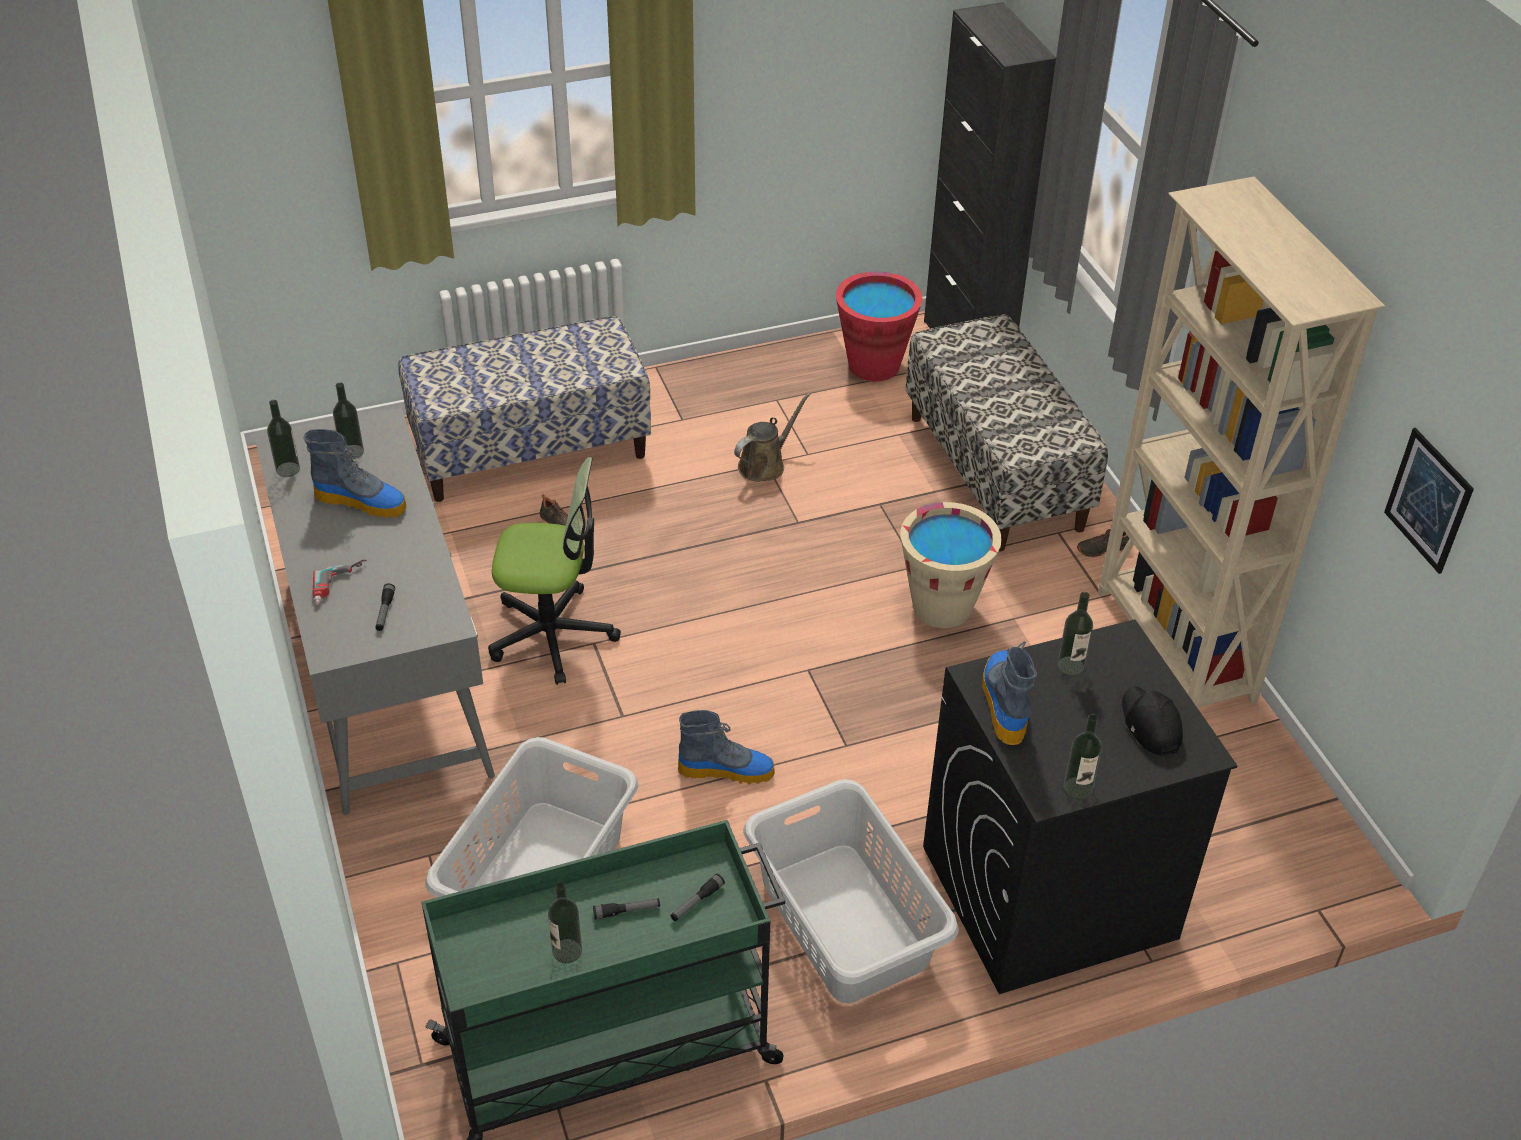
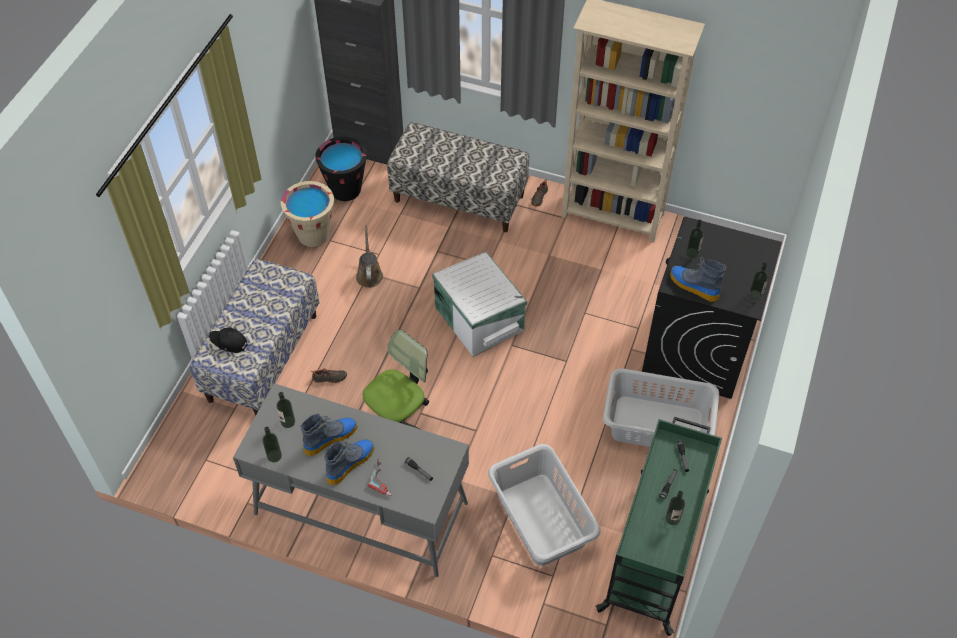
camera: 50 degrees left, 10 degrees up
(727, 770) = (542, 412): boot -> boot (350, 463)
(817, 609) = (479, 317): none -> white storage box
(874, 365) = (345, 190): red bucket -> black bucket
(942, 607) = (520, 274): beige bucket -> beige bucket (313, 235)
(1150, 725) = (742, 252): black cap -> black cap (229, 342)
(1428, 500) = (754, 90): picture -> none

